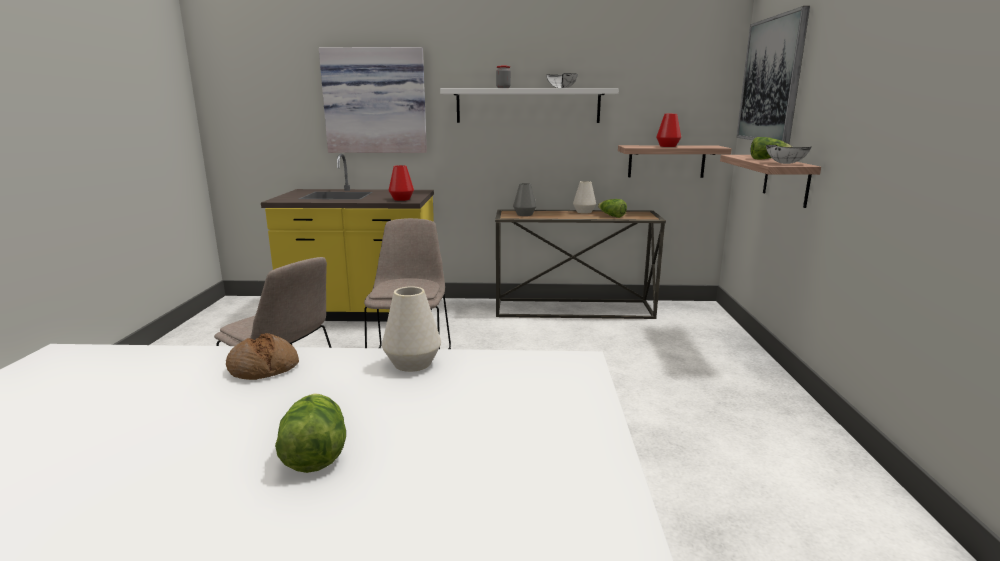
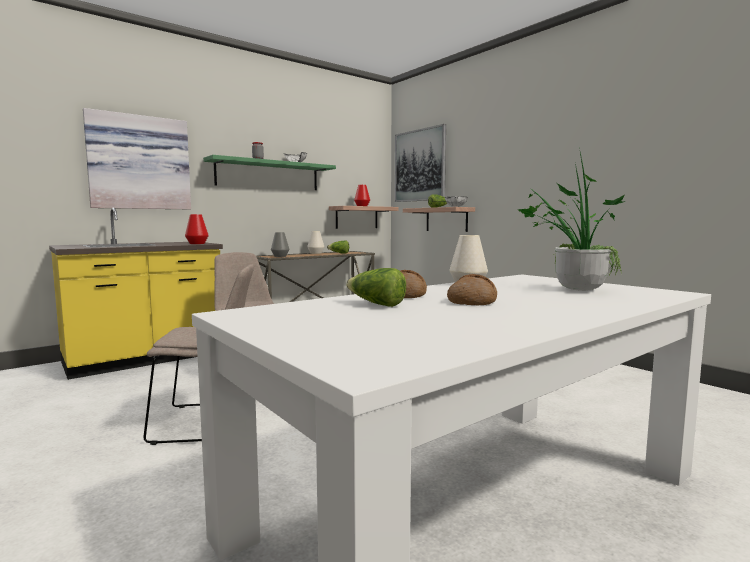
camera: 40 degrees left, 10 degrees down
(255, 416) = (472, 301): none -> bread
(314, 452) = (538, 301): lettuce -> lettuce (376, 304)
(490, 432) = (570, 289): none -> potted plant
(528, 106) = (268, 175): white shelf -> green shelf

